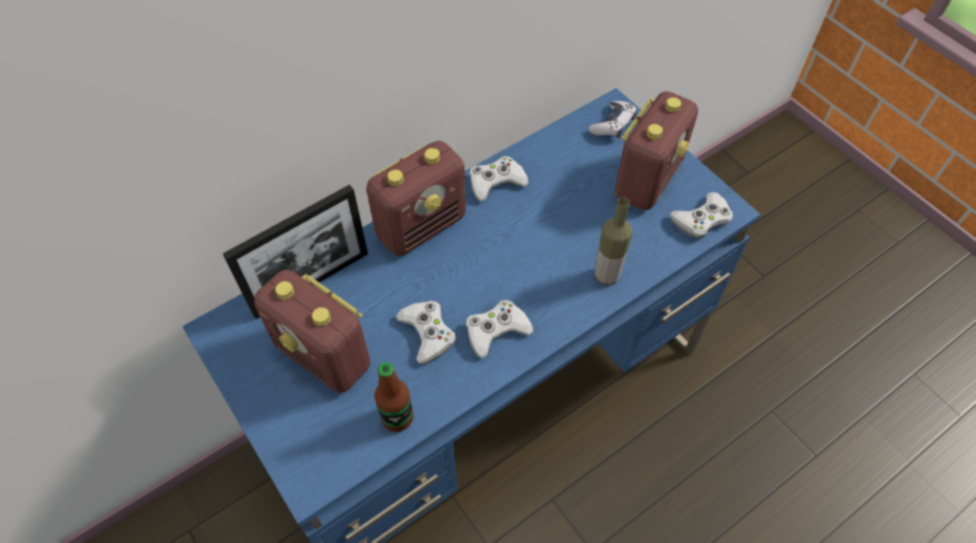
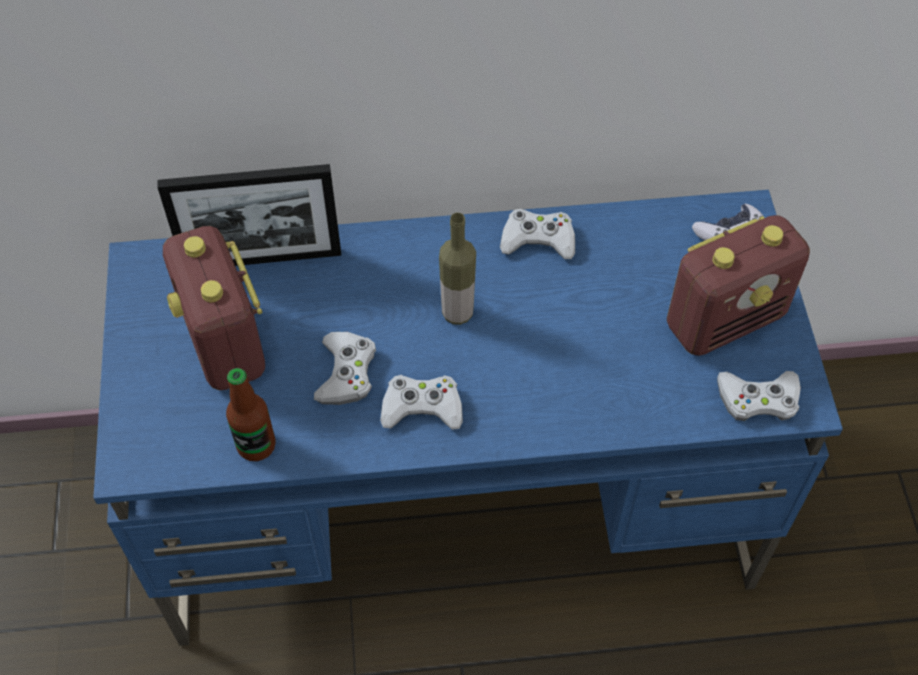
camera: 30 degrees right, 0 degrees up
(422, 226) = (420, 251): radio -> none
(606, 276) = (591, 409): bottle -> bottle (457, 313)

